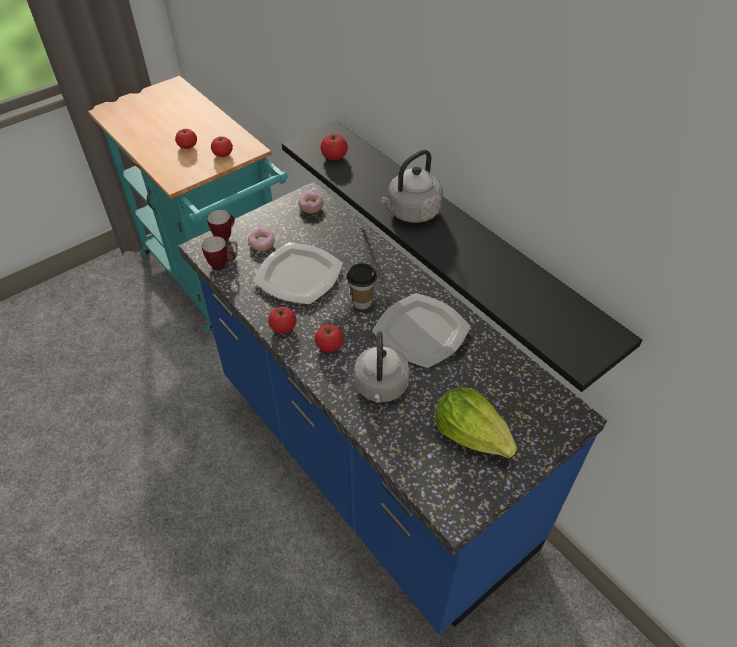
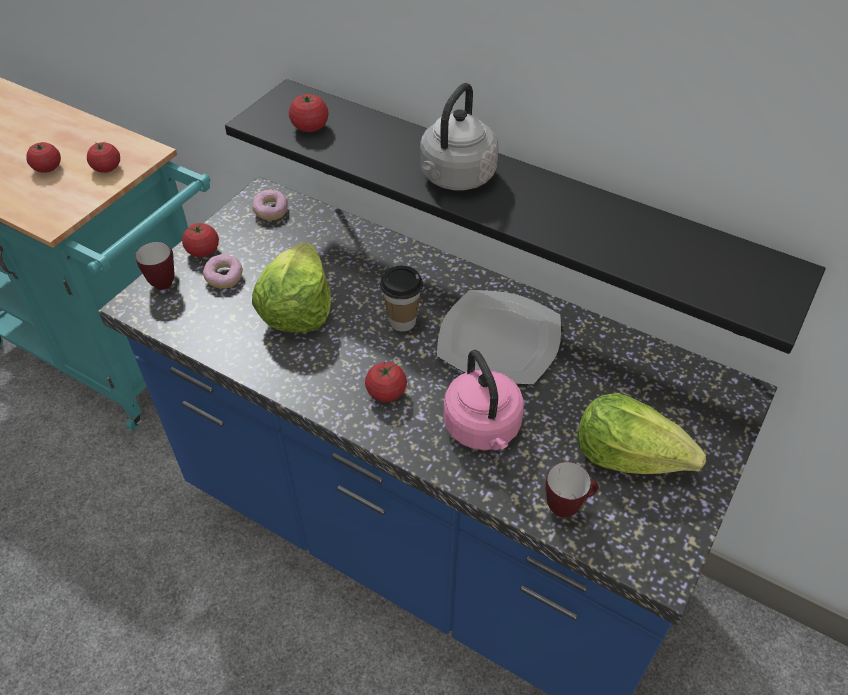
camera: 20 degrees left, 0 degrees up
(222, 265) = (179, 322): mug -> mug (567, 506)
(283, 327) = (309, 385): tomato -> tomato (203, 251)
(298, 276) = (297, 309): plate -> lettuce
(381, 388) = (483, 429): grey kettle -> pink kettle

